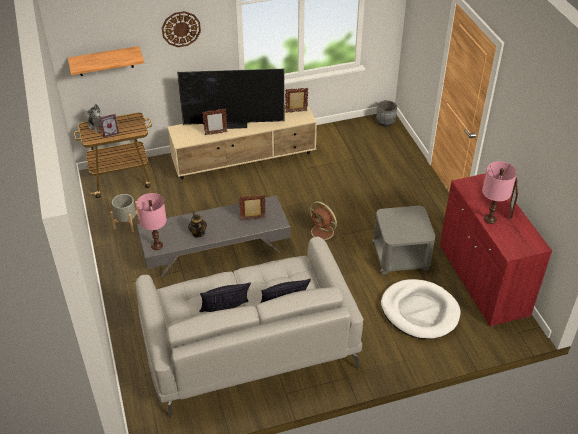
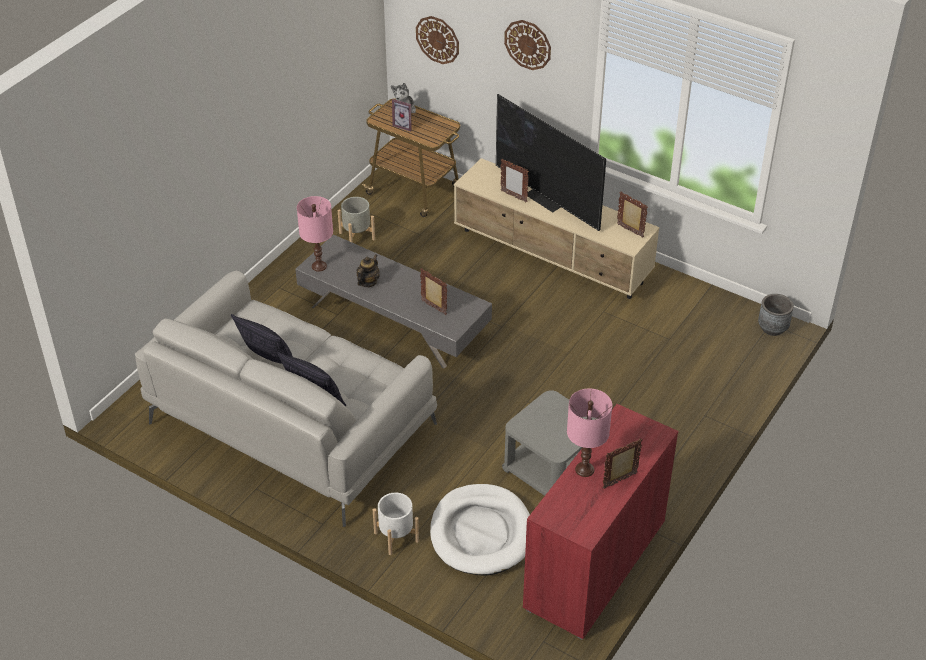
camera: 50 degrees right, 0 degrees up
(105, 61) = (437, 39): shelf -> wall clock
(323, 232) = (513, 385): brown fan -> none
(389, 349) = (396, 537): none -> white planter

